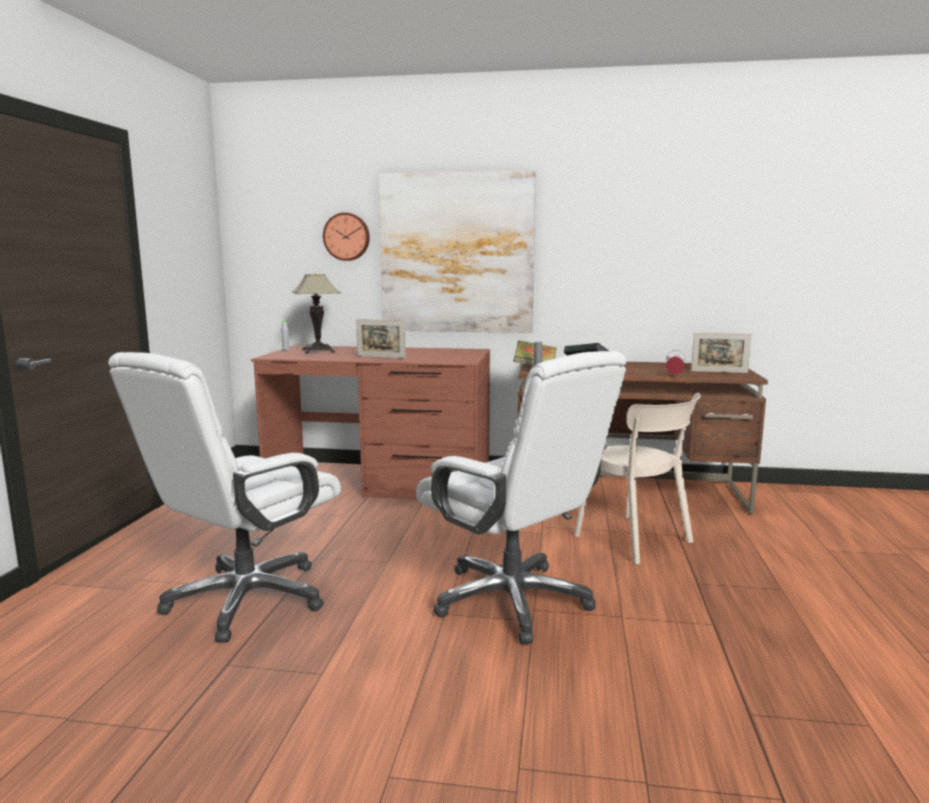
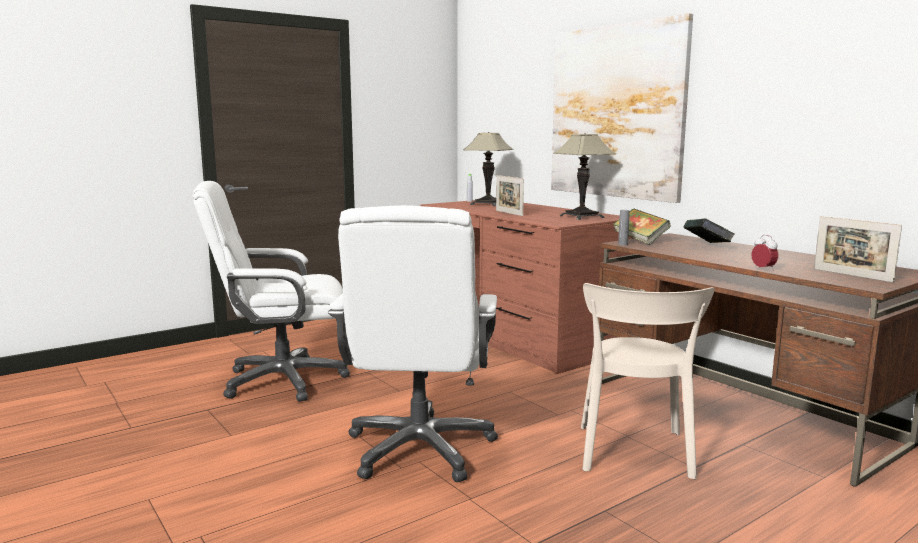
camera: 45 degrees right, 0 degrees up
(347, 236) = (533, 97): wall clock -> none
(451, 353) = (581, 216): none -> table lamp

